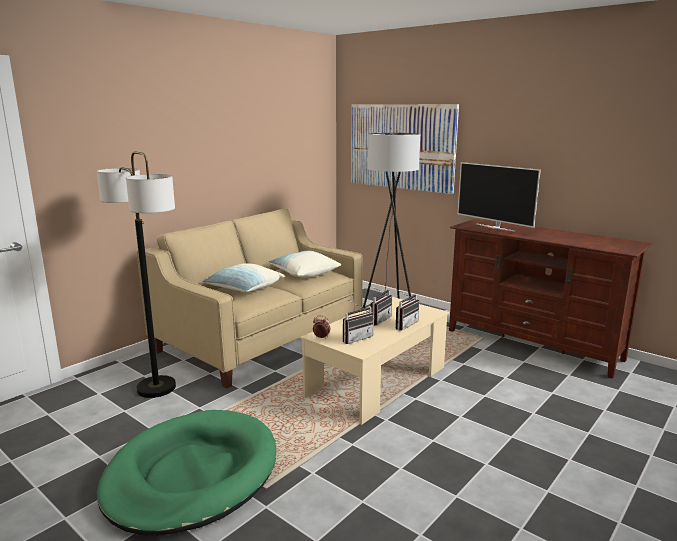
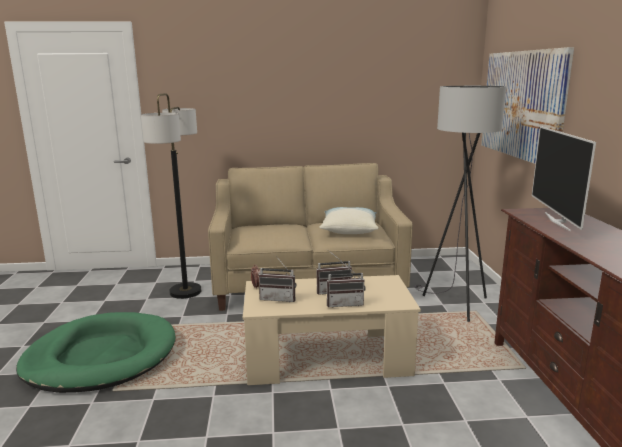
camera: 45 degrees right, 0 degrees up
(244, 289) = (276, 230): pillow -> none

